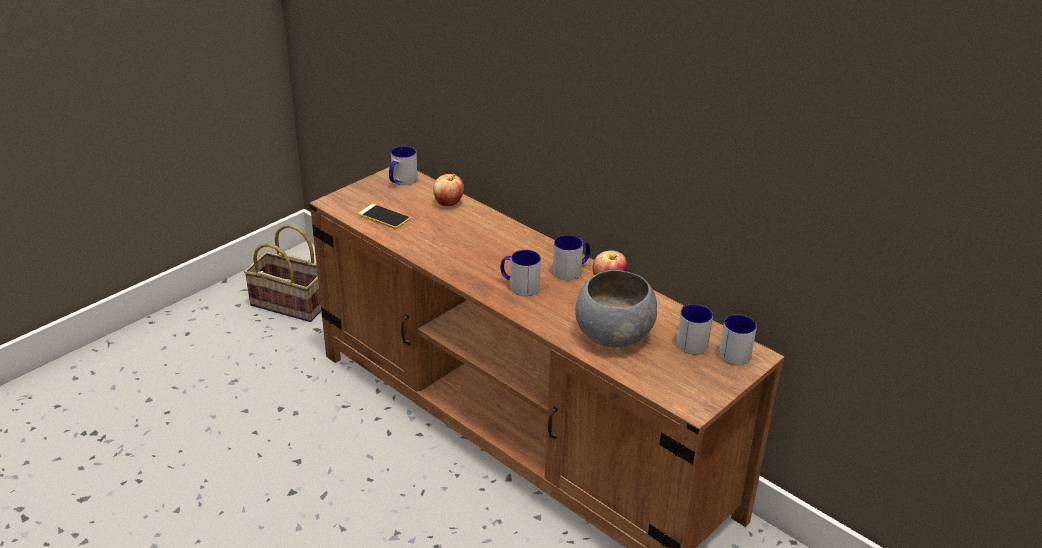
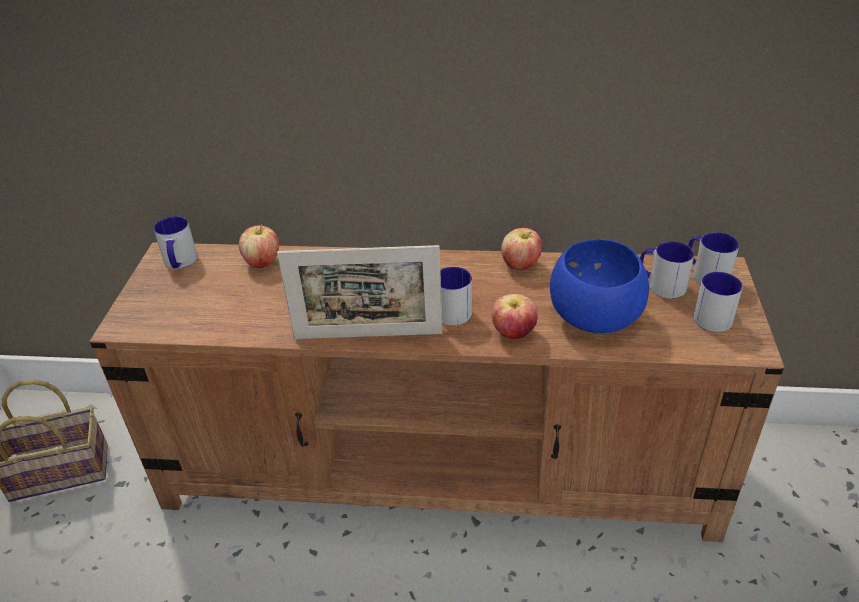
camera: 35 degrees left, 5 degrees up
(384, 217) = (206, 313): phone -> none
(458, 274) = (368, 336): none -> picture frame
(546, 317) = (513, 333): none -> apple
(571, 270) = (473, 271): mug -> mug (713, 314)
(612, 335) = (594, 317): grey bowl -> blue bowl

